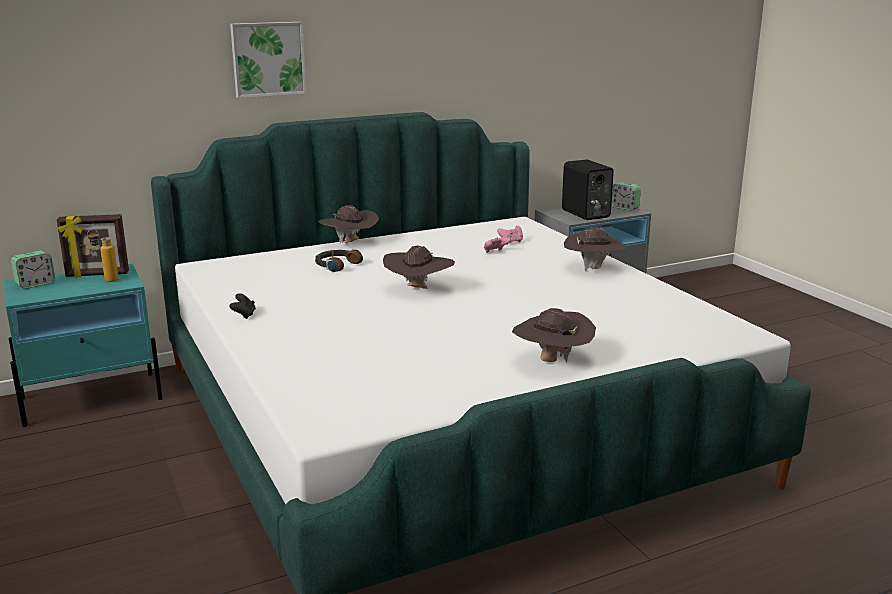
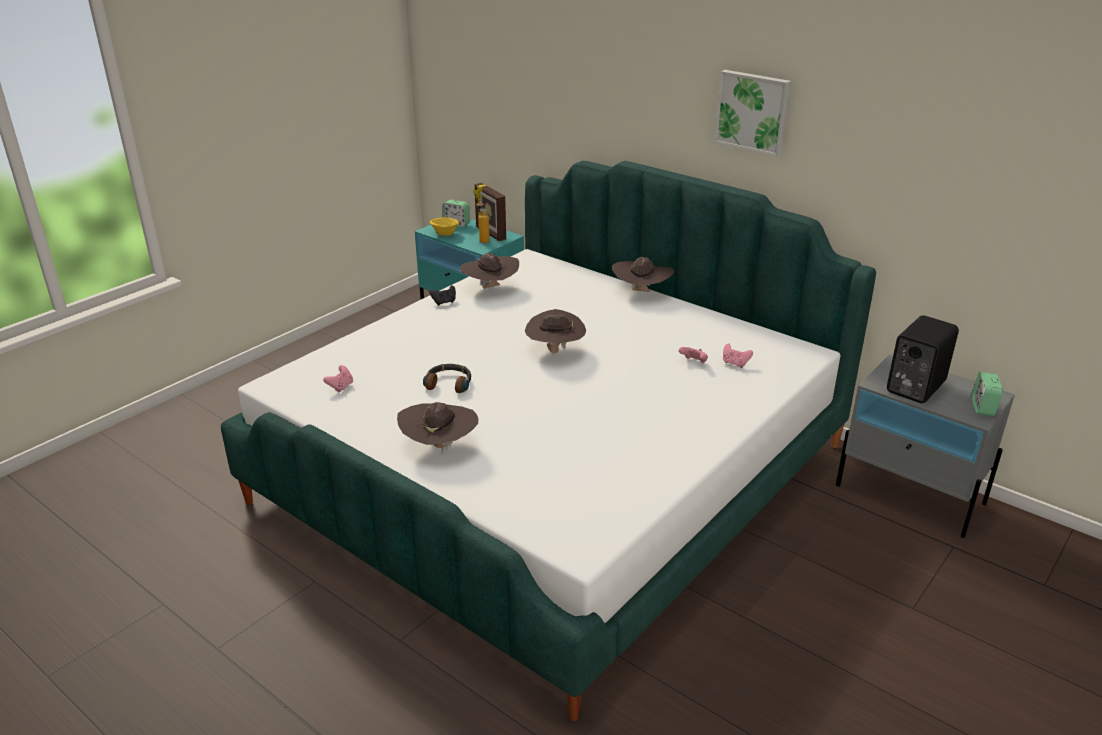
camera: 65 degrees right, 10 degrees up
(52, 294) = (444, 234): none -> yellow bowl
(268, 59) = (635, 101): picture -> picture (753, 111)
(337, 265) = (581, 303): headphones -> headphones (449, 383)
(377, 392) = (340, 387): none -> pink game controller
(593, 269) = (700, 425): brown hat -> brown hat (490, 289)

